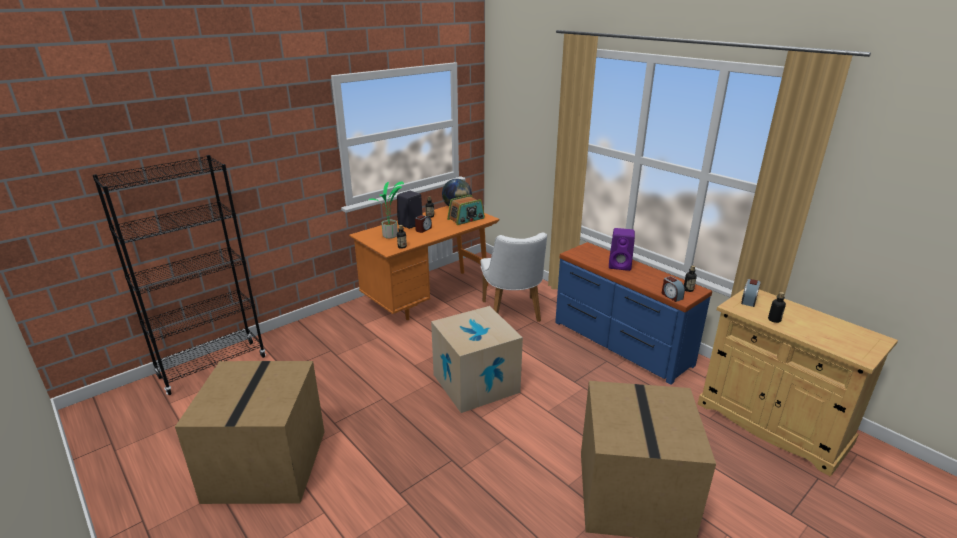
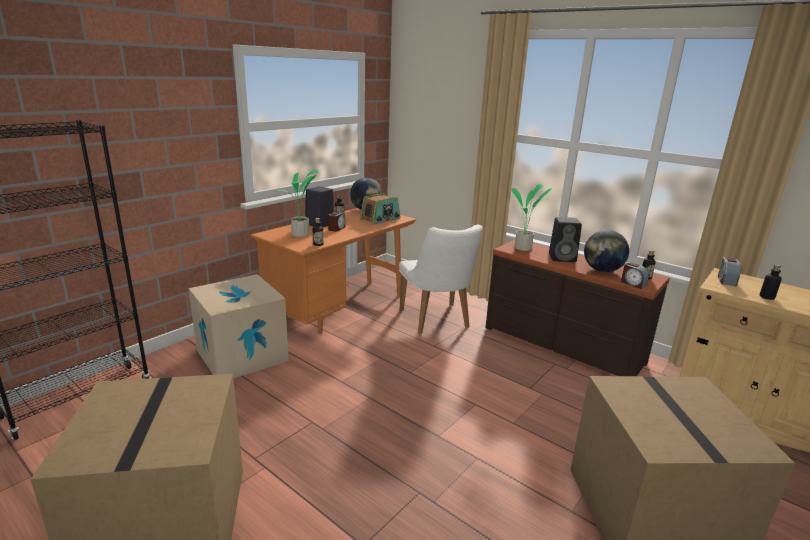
camera: 10 degrees left, 5 degrees down
(476, 383) = (420, 397): cardboard box -> cardboard box (242, 355)
(589, 254) = (524, 248): none -> potted plant
(620, 265) = (563, 258): purple speaker -> black speaker
(620, 343) = (561, 345): blue dresser -> brown dresser
(650, 281) = (602, 271): none -> globe

